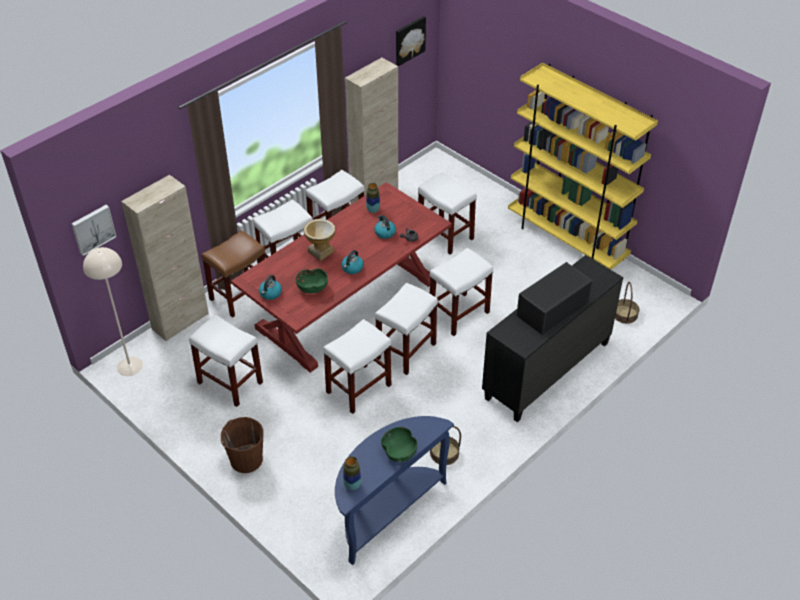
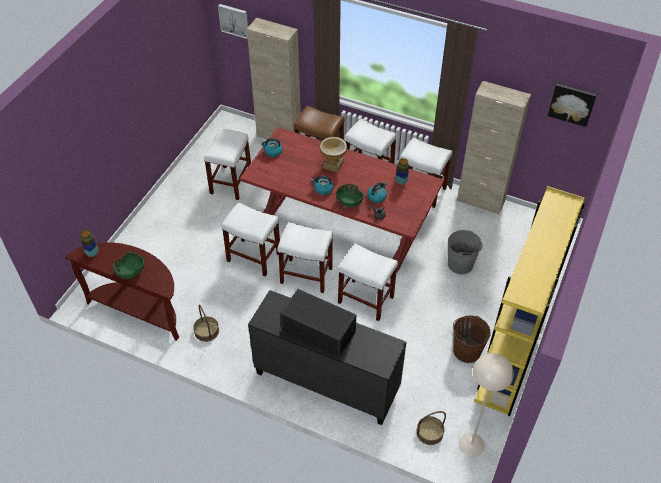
camera: 70 degrees right, 5 degrees up
(129, 366) = (226, 127): beige floor lamp -> beige floor lamp (471, 444)
(246, 460) = (163, 215): brown bucket -> brown bucket (466, 350)
(312, 288) = (289, 173): green bowl -> green bowl (349, 202)
(387, 511) = (140, 310): blue console table -> brown console table
(446, 236) = (460, 264): white stool -> grey bucket

